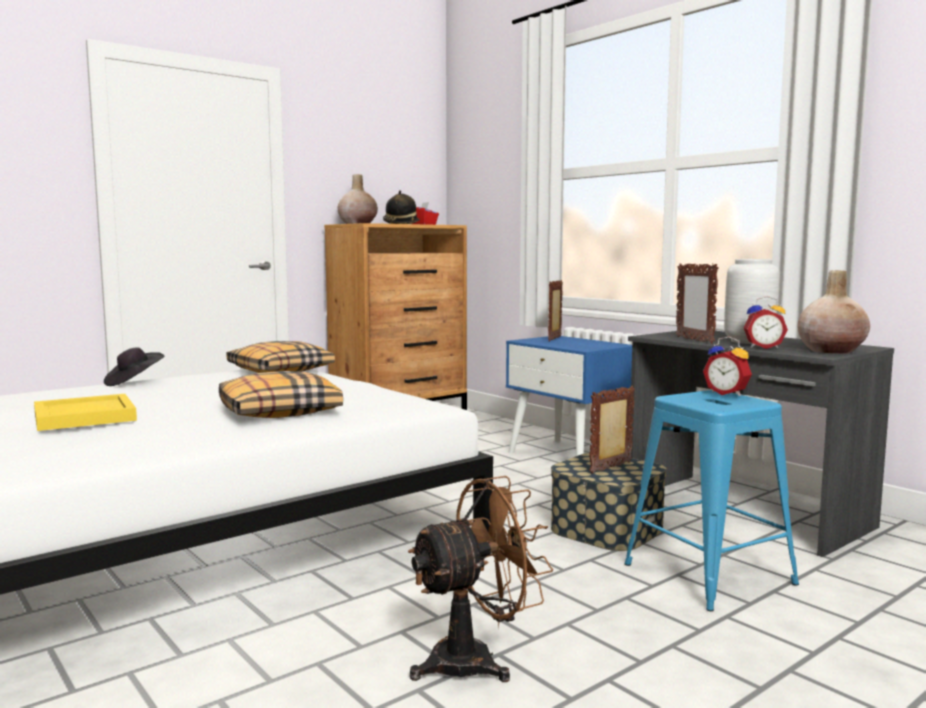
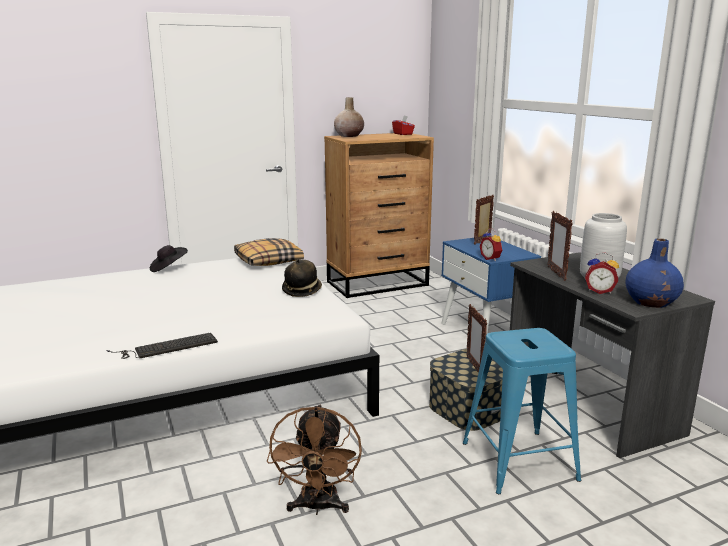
camera: 15 degrees right, 10 degrees up
(86, 417) = (119, 308): yellow tray -> none
(199, 447) = (166, 347): none -> keyboard
(278, 412) = (236, 312): pillow -> none
(401, 224) = (382, 136): hat -> hat (302, 290)
(476, 660) = (318, 507): brown fan -> brown fan turned 105 degrees clockwise
(611, 468) = (474, 367): picture frame -> picture frame turned 75 degrees counterclockwise
(727, 393) = (545, 334): alarm clock -> alarm clock (491, 259)
(831, 351) = (651, 302): beige vase -> blue vase

